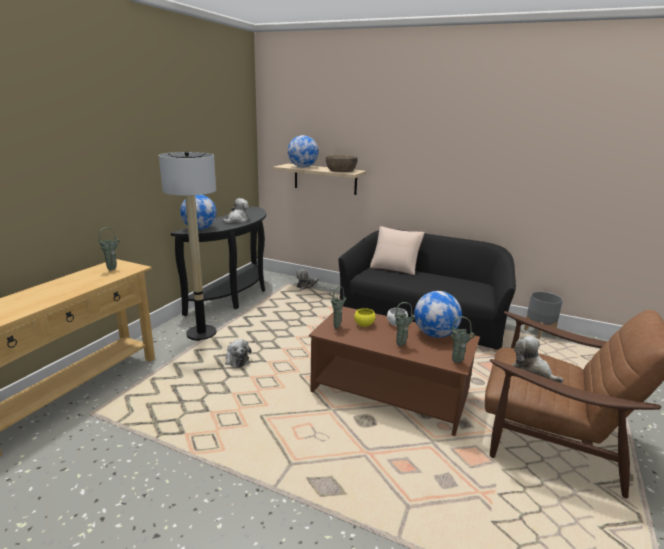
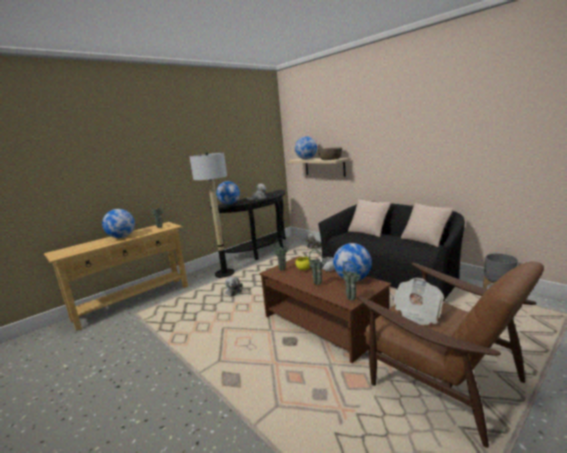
camera: 25 degrees right, 5 degrees down
(56, 290) = (122, 237): none -> globe
(466, 277) = (425, 239): none -> beige pillow
(532, 371) = (416, 314): plush toy -> newspaper

